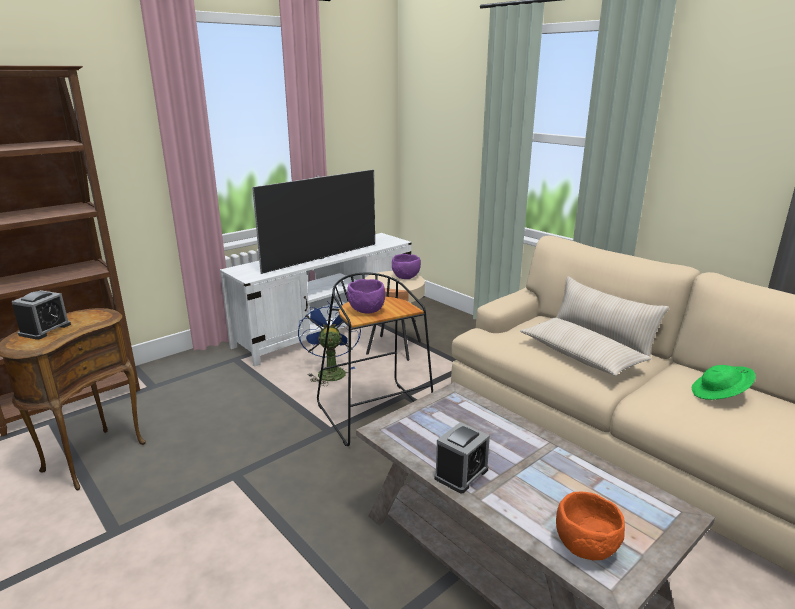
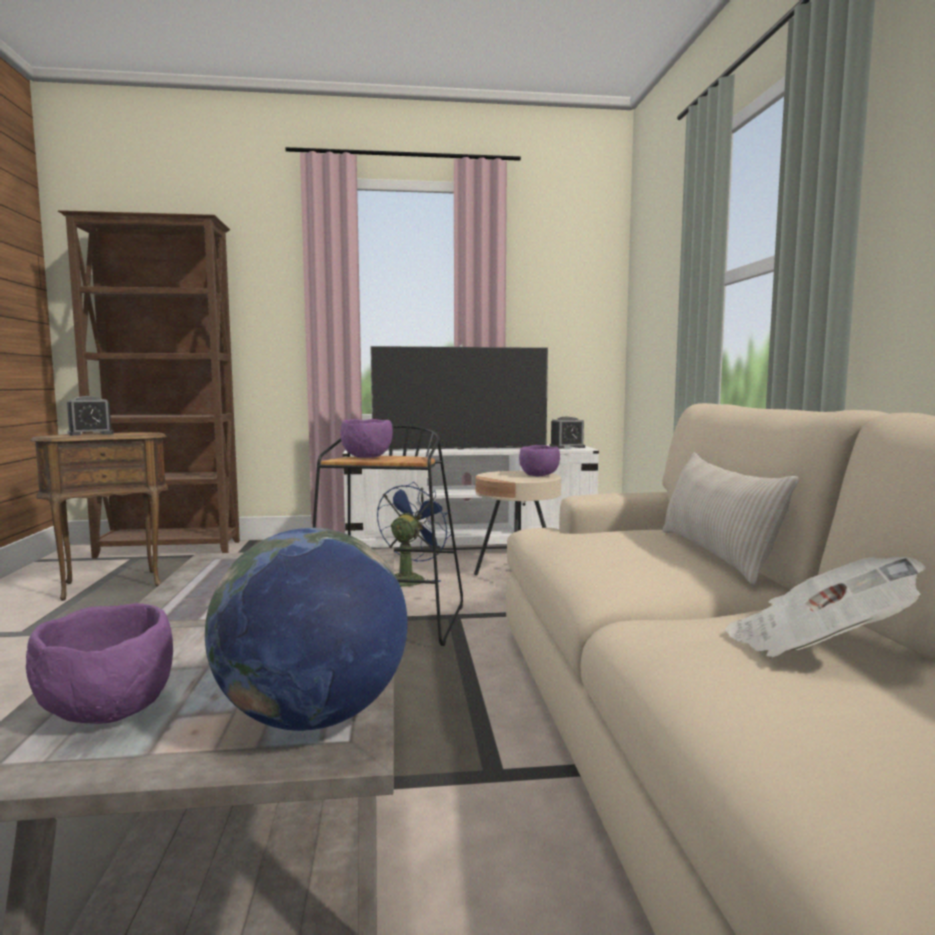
camera: 35 degrees right, 15 degrees down
(461, 473) = (186, 605): alarm clock -> alarm clock (567, 447)
(580, 356) = (630, 561): beige pillow -> none
(584, 548) = (106, 710): orange bowl -> purple bowl
(652, 509) = (312, 717): none -> globe
(719, 395) = (815, 647): green hat -> newspaper

